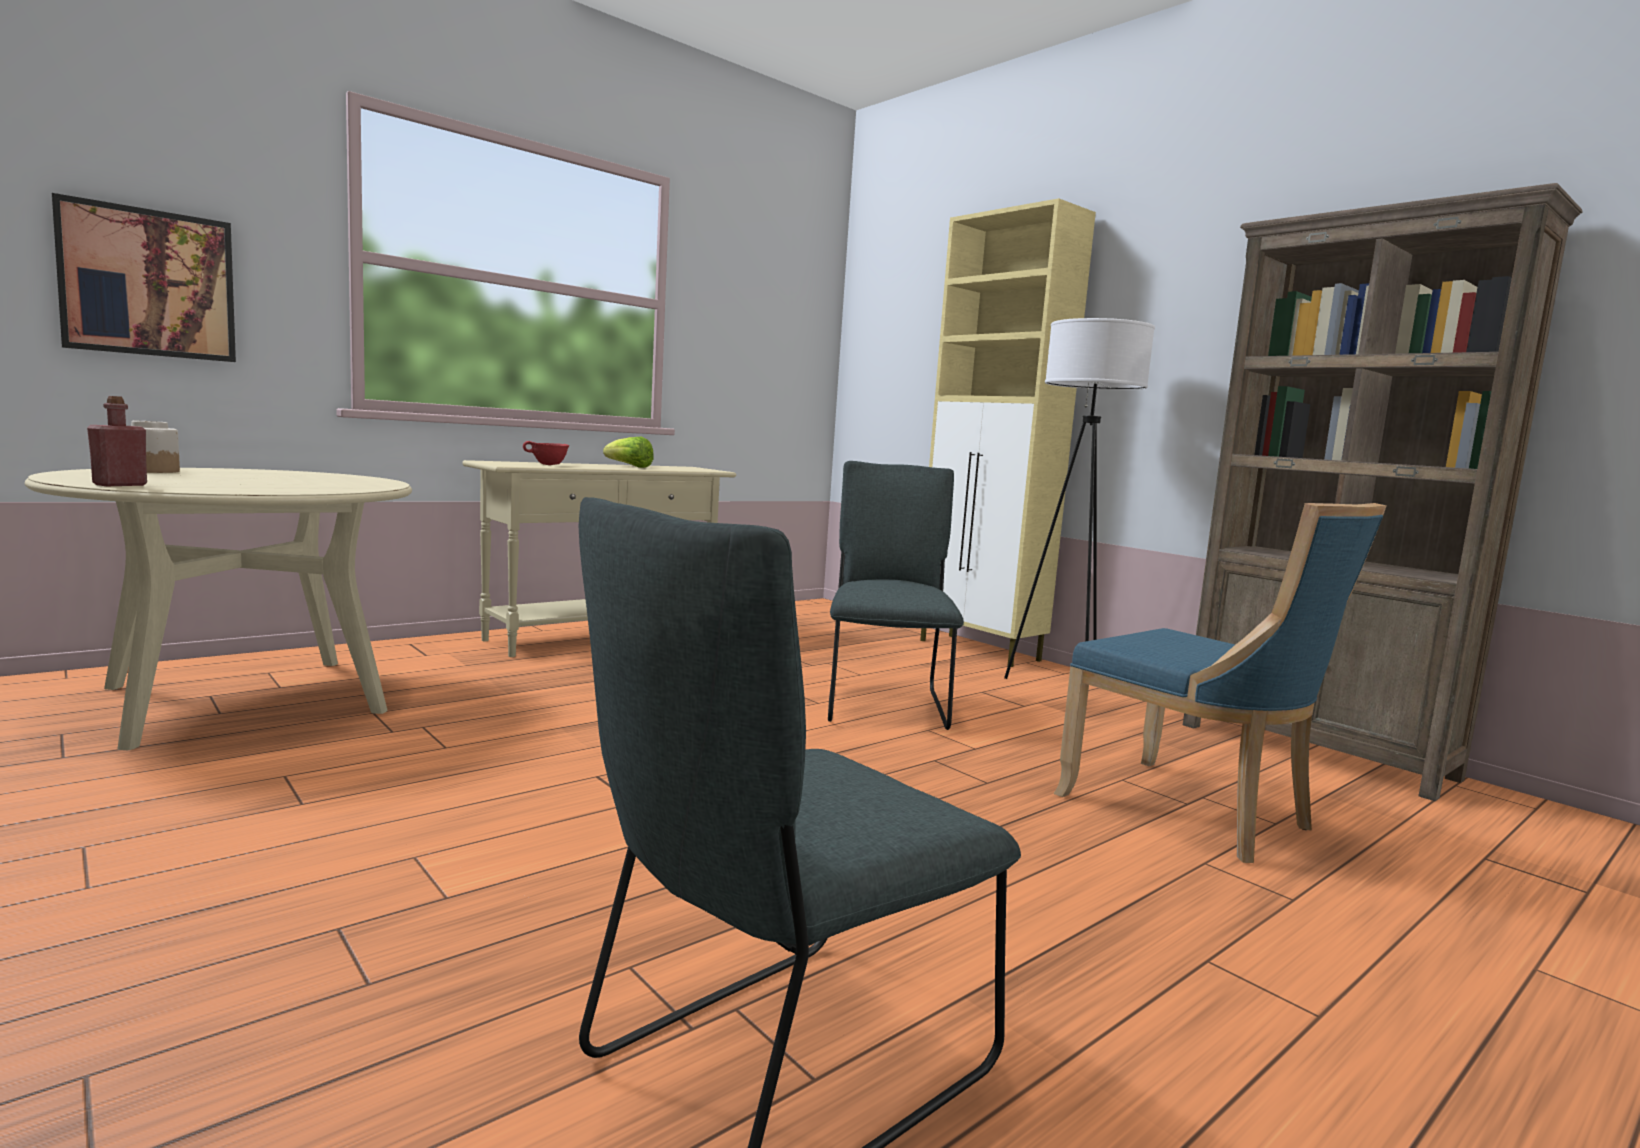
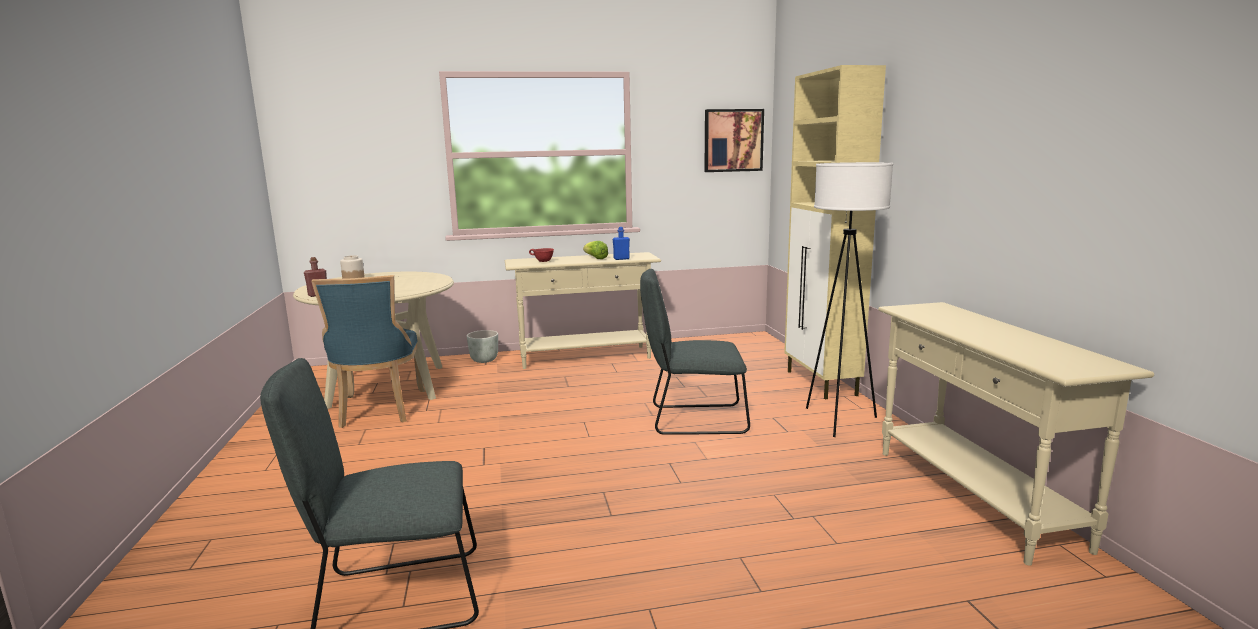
camera: 30 degrees right, 5 degrees up
(148, 283) = (359, 186): picture -> picture (733, 140)
(415, 649) = (484, 360): none -> grey planter
(675, 469) = (621, 259): none -> blue bottle
(884, 703) = (693, 419): grey chair -> grey chair turned 120 degrees counterclockwise
(1193, 813) = (787, 525): blue chair -> blue chair (379, 410)
(1316, 751) = (974, 497): brown bookcase -> beige console table

